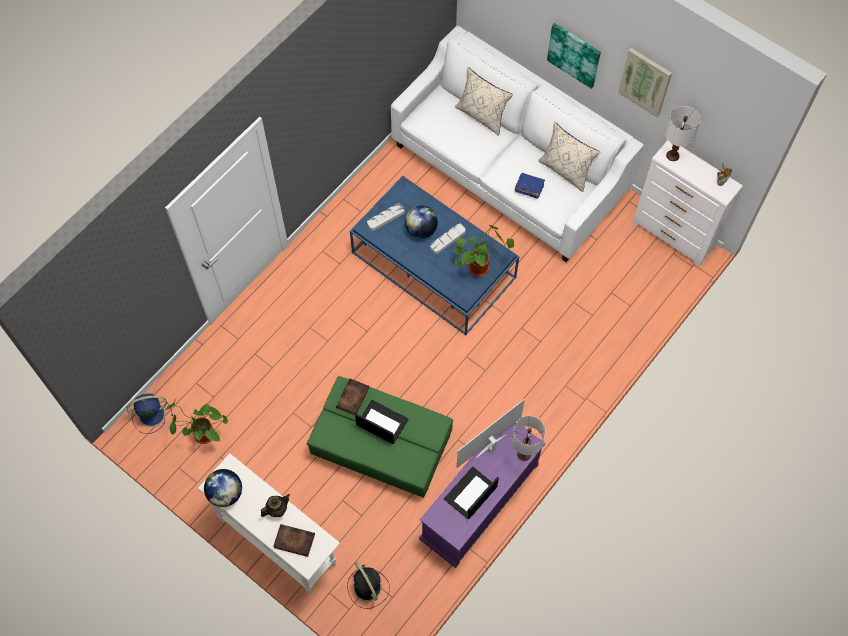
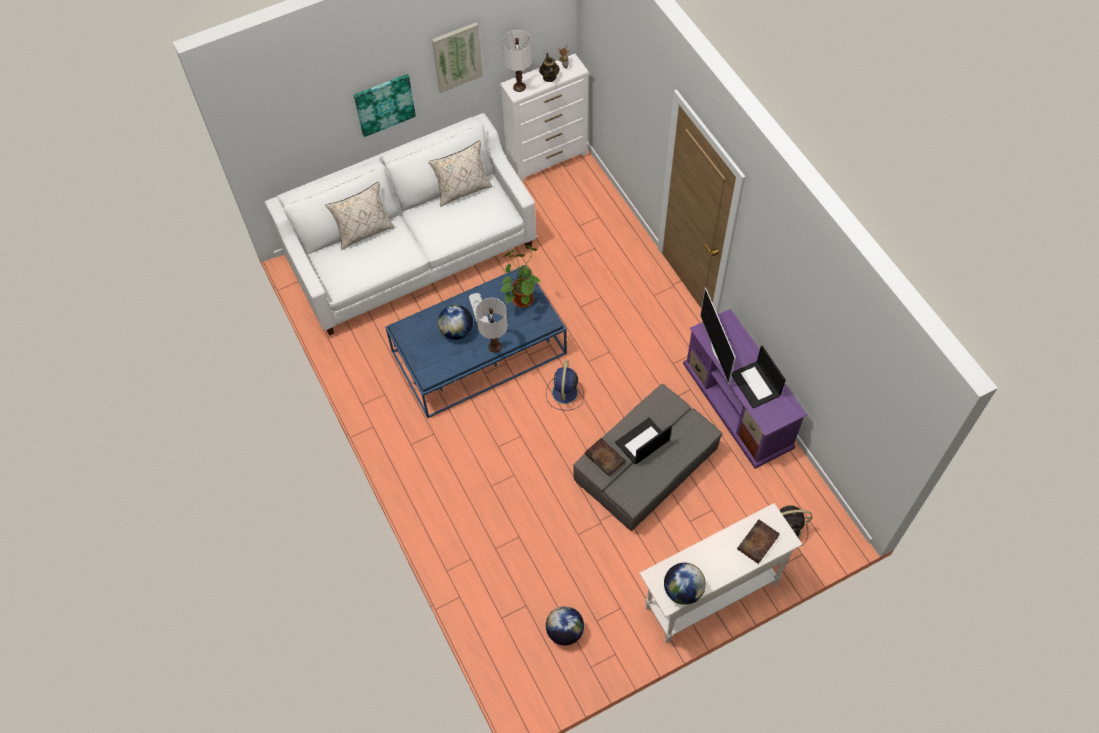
camera: 65 degrees left, 5 degrees down
(150, 415) = (517, 677): blue fan -> blue fan (564, 393)
(202, 435) = (565, 631): potted plant -> globe
(277, 509) = (719, 547): teapot -> teapot (549, 77)
(381, 444) = (646, 466): green ottoman -> grey ottoman
(385, 218) = (427, 356): grey tray -> none
(524, 454) = (734, 328): white table lamp -> white table lamp (495, 346)
(528, 188) = (465, 224): blue book -> none

